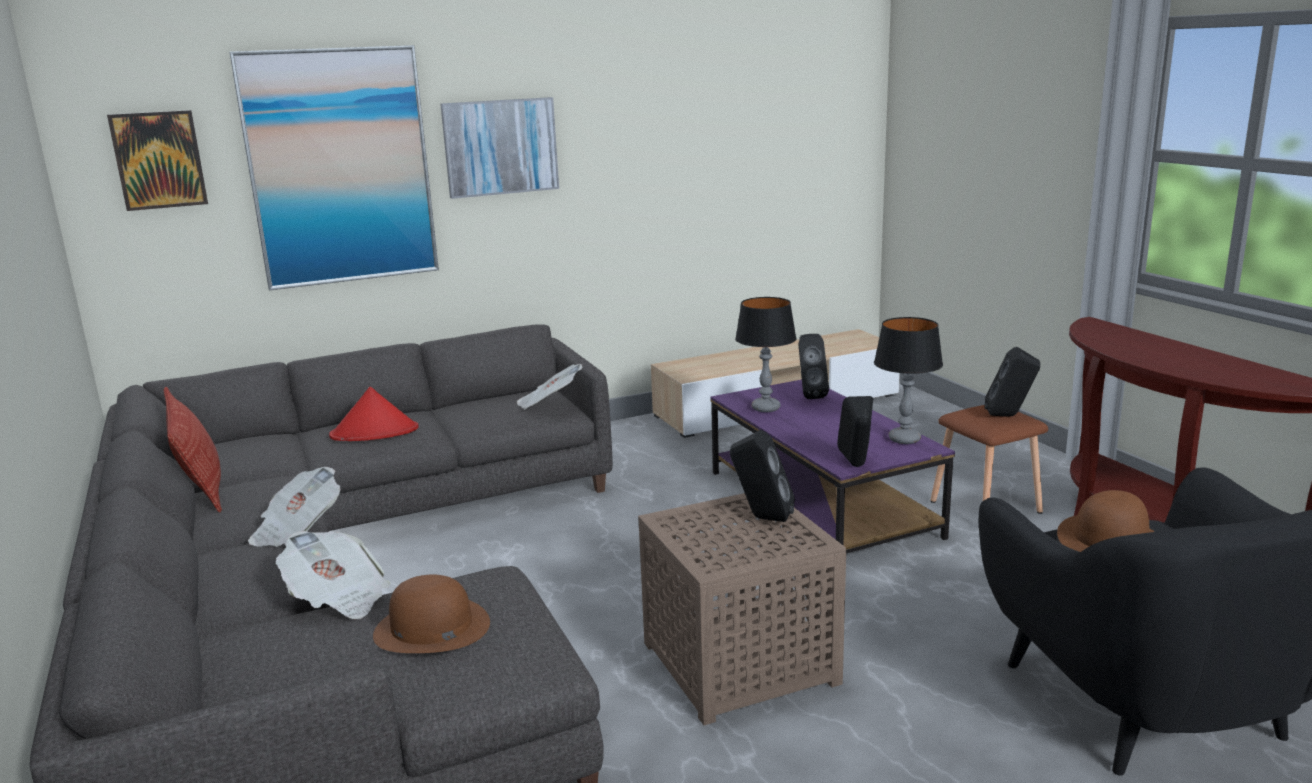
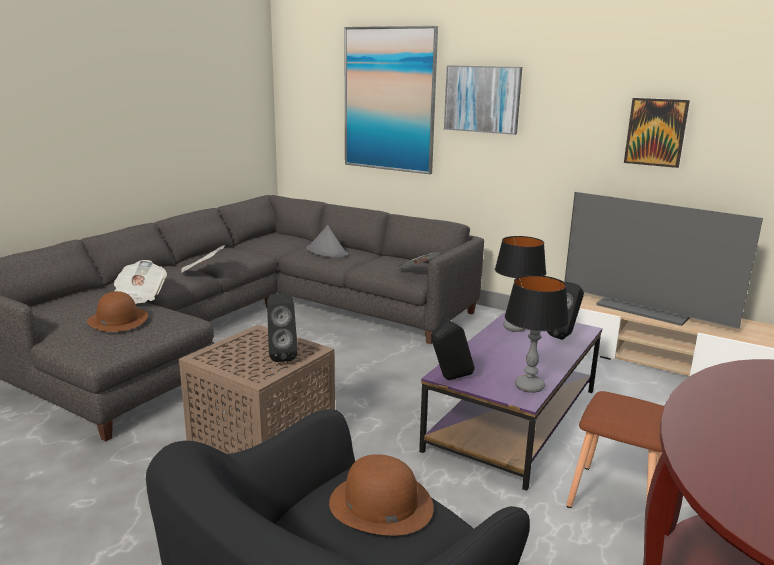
camera: 55 degrees right, 0 degrees up
(159, 160) = (311, 84): picture -> picture (656, 132)
(201, 485) = (236, 245): pillow -> none
(375, 432) = (327, 252): red hat -> grey hat
(758, 356) = (645, 309): none -> television
(1009, 416) = (637, 418): black speaker -> none

